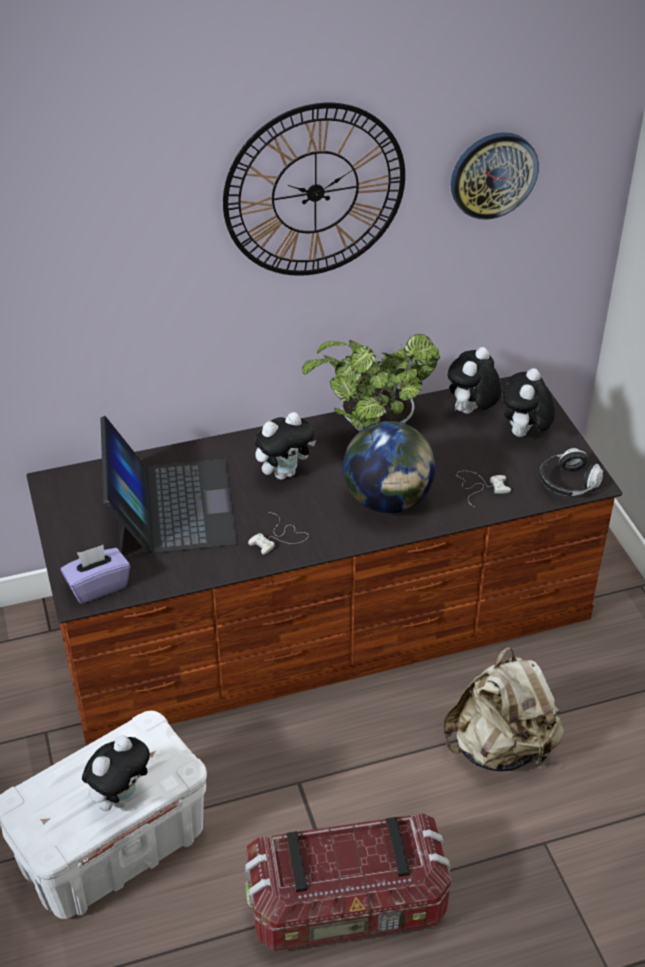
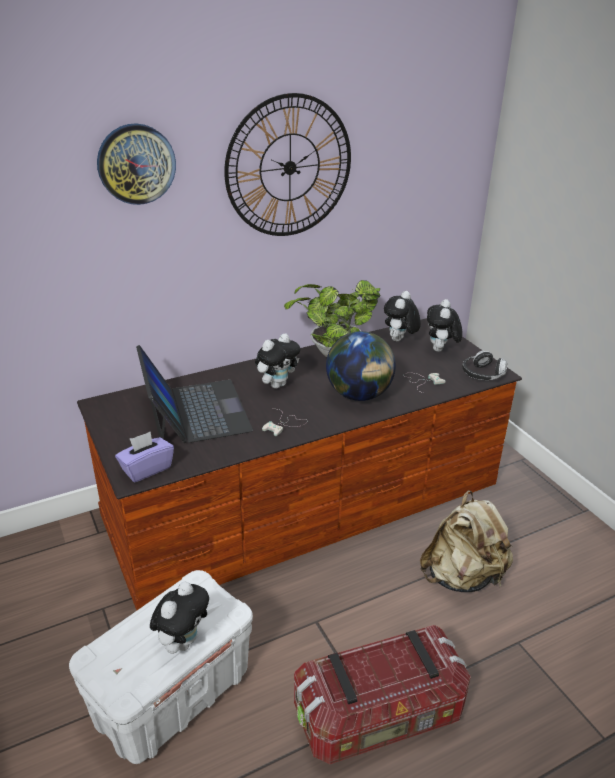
camera: 10 degrees left, 10 degrees down
(493, 175) = (407, 162): wall clock -> wall clock (136, 164)

